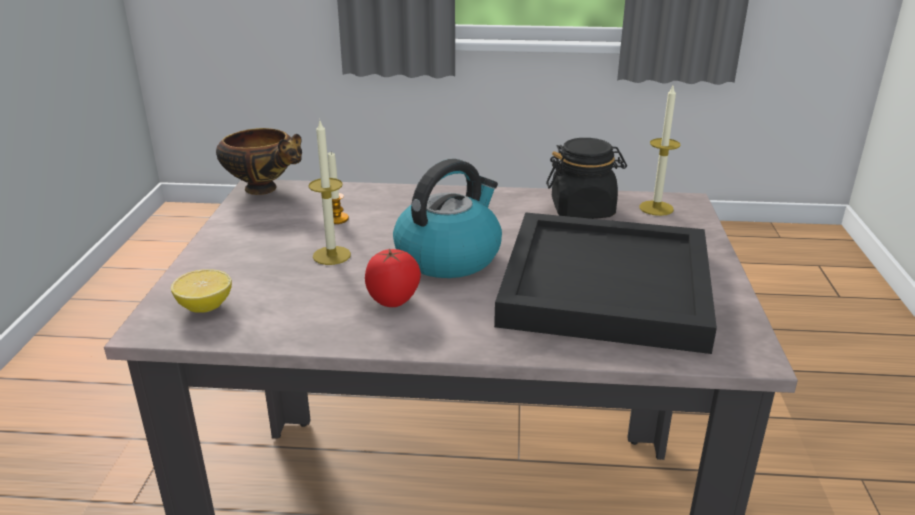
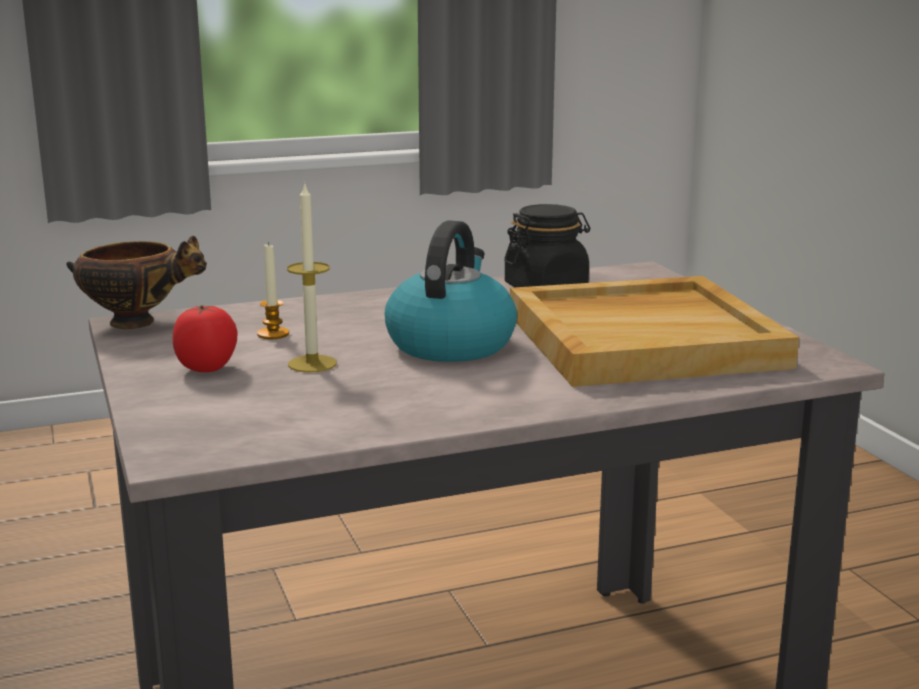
camera: 25 degrees left, 10 degrees down
(205, 306) = (214, 428): lemon -> none
(394, 301) = (438, 386): tomato -> tomato (208, 368)
(608, 285) = (644, 339): black tray -> beige tray
(656, 208) = (619, 278): candle -> none

